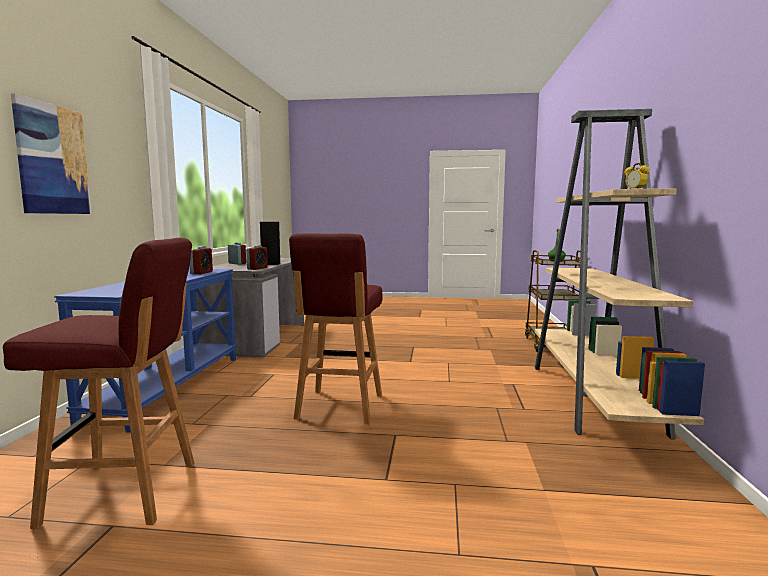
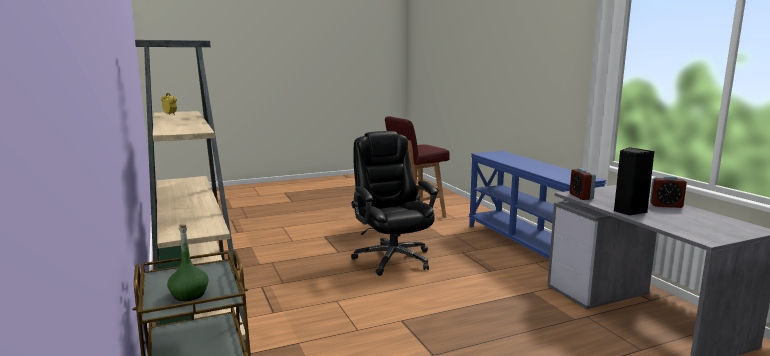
camera: 150 degrees right, 5 degrees up
(52, 159) = (539, 77): picture -> none
(201, 273) = (553, 174): alarm clock -> none
(339, 407) = (392, 258): red stool -> black office chair

